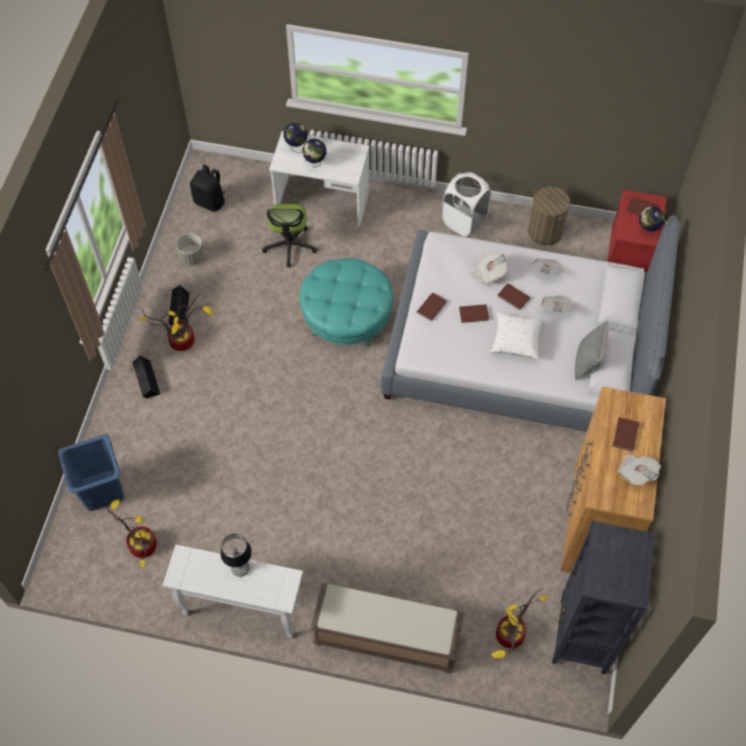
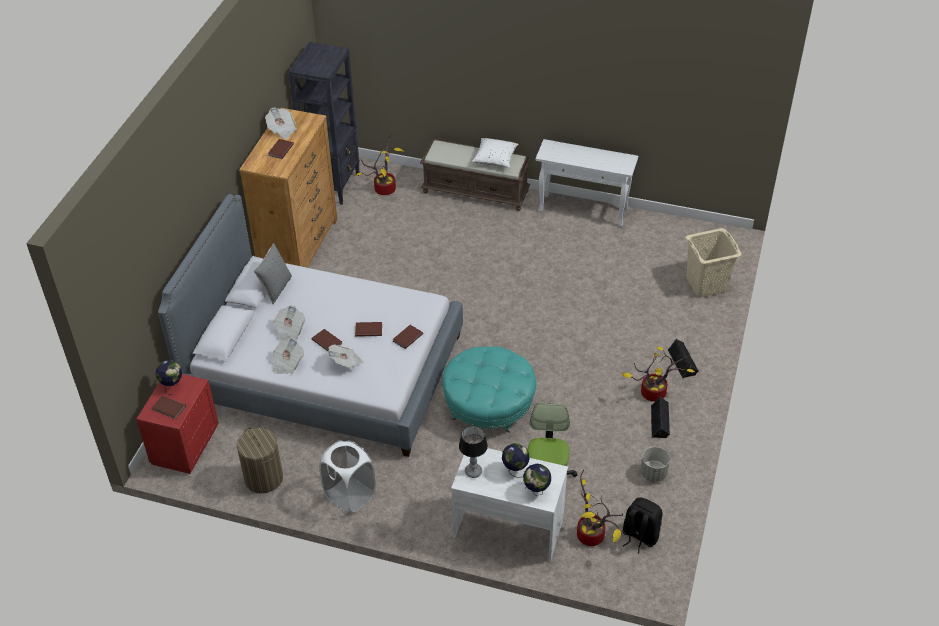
camera: 175 degrees left, 15 degrees down
(101, 489) = (706, 284): blue laundry basket -> beige laundry basket
(140, 545) = (667, 249): potted plant -> potted plant (593, 536)
(240, 568) = (581, 161): table lamp -> table lamp (473, 472)
(516, 340) = (335, 307): white pillow -> white pillow (495, 159)

